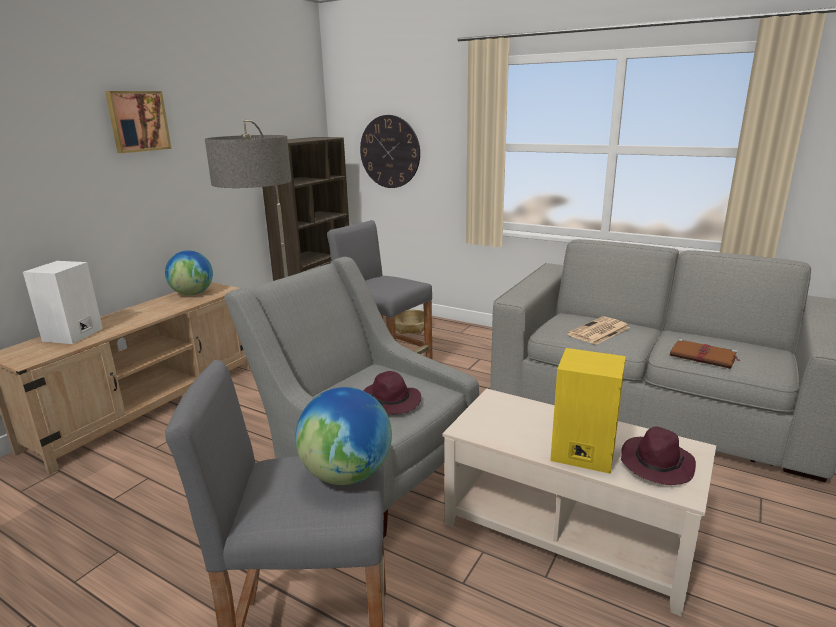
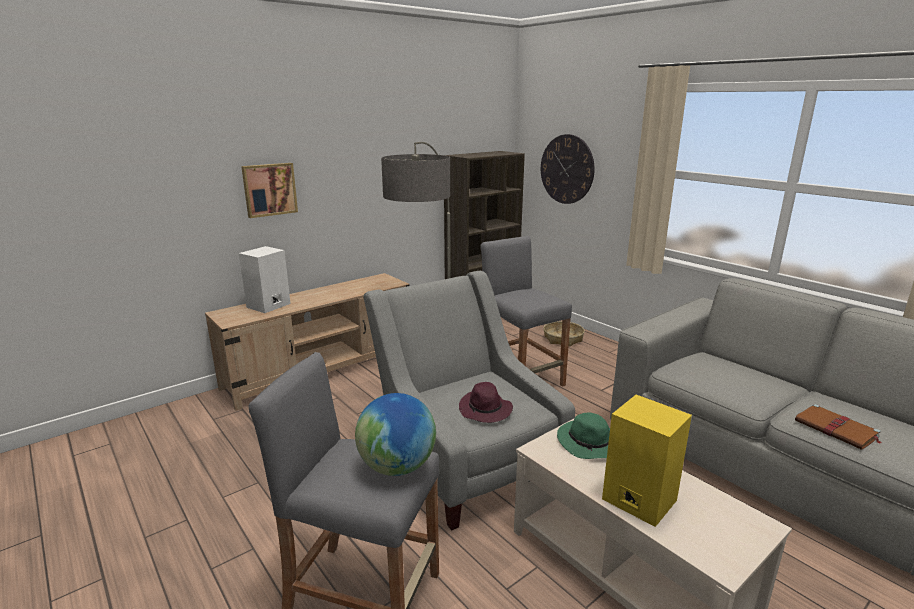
camera: 20 degrees right, 0 degrees up
(137, 121) = (341, 137): picture -> picture (269, 189)
(193, 294) = (368, 283): globe -> none
(511, 412) = (590, 443): none -> green hat
(598, 331) = (728, 379): newspaper -> none
(656, 464) = (710, 530): purple hat -> none

